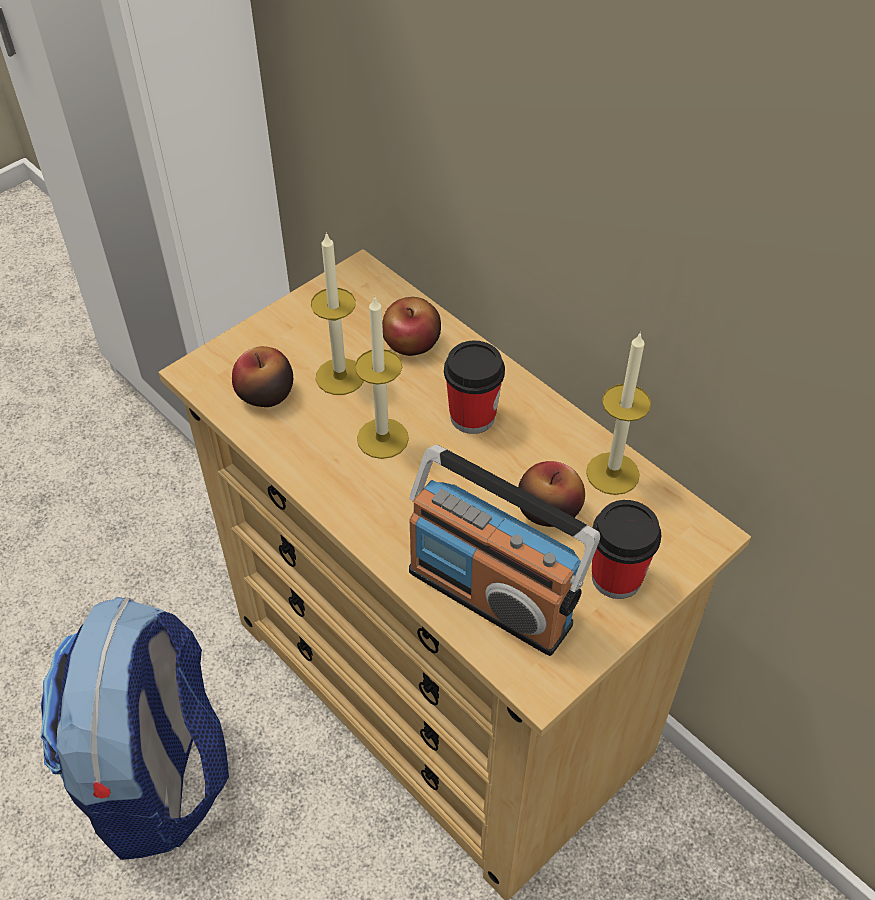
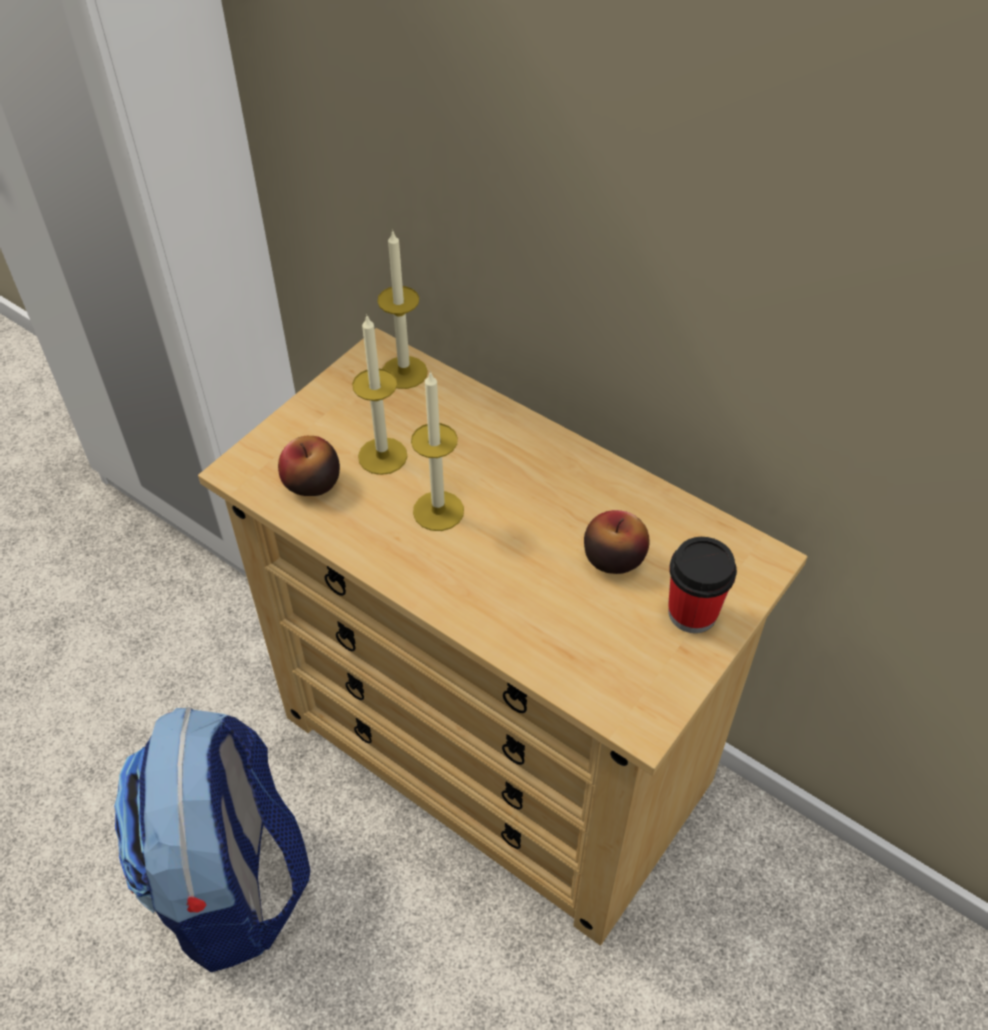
camera: 10 degrees left, 0 degrees up
(412, 343) = (446, 414): apple -> none
(472, 416) = (521, 478): cup -> none
(491, 596) = (578, 648): radio -> none
(612, 473) = (666, 514): candle -> candle (404, 372)

